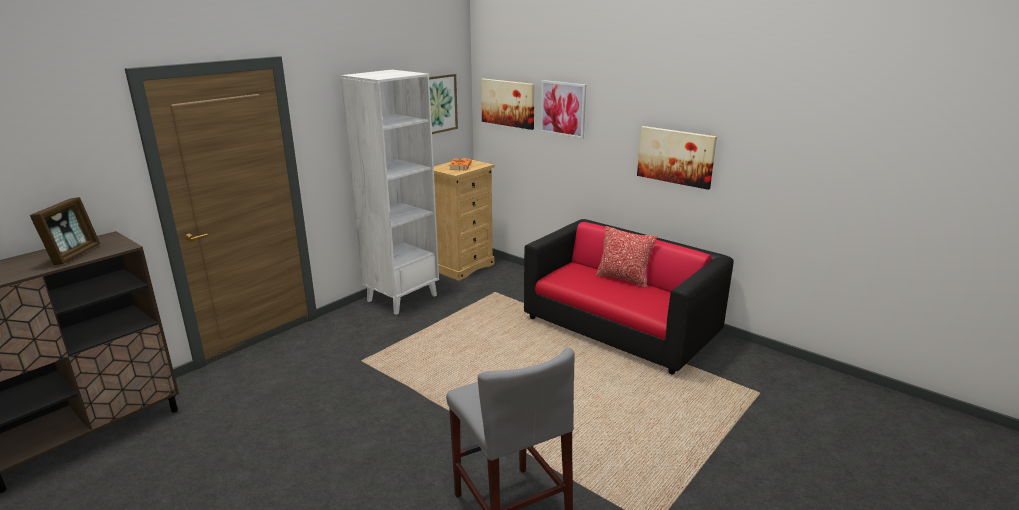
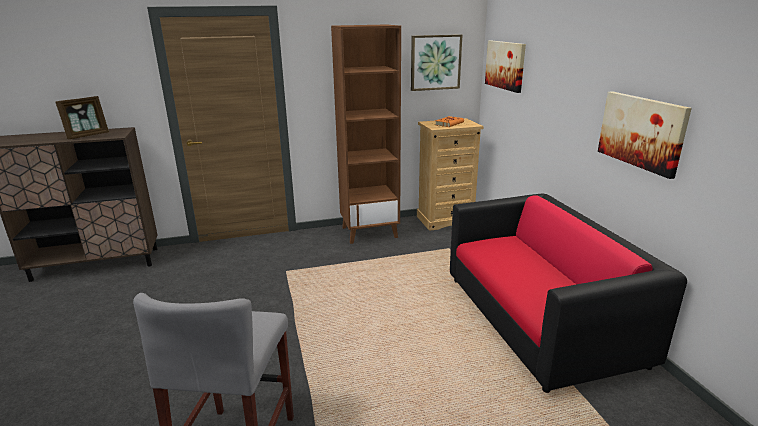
camera: 35 degrees right, 0 degrees up
(402, 297) = (369, 232): white bookcase -> brown bookcase
(563, 109) = (544, 71): picture -> none
(623, 279) = (548, 266): pillow -> none

